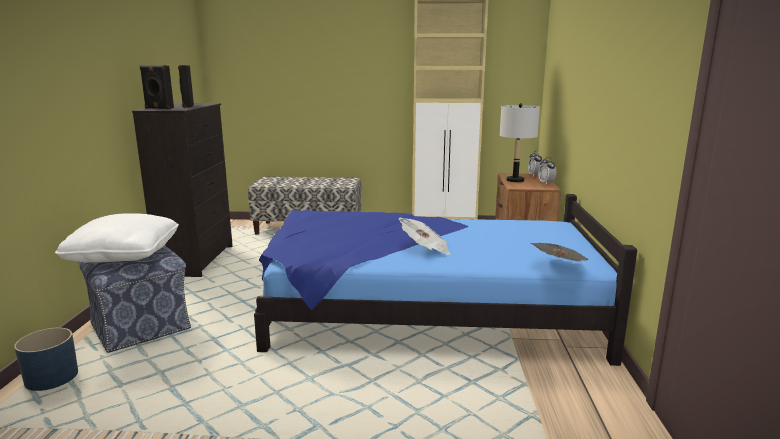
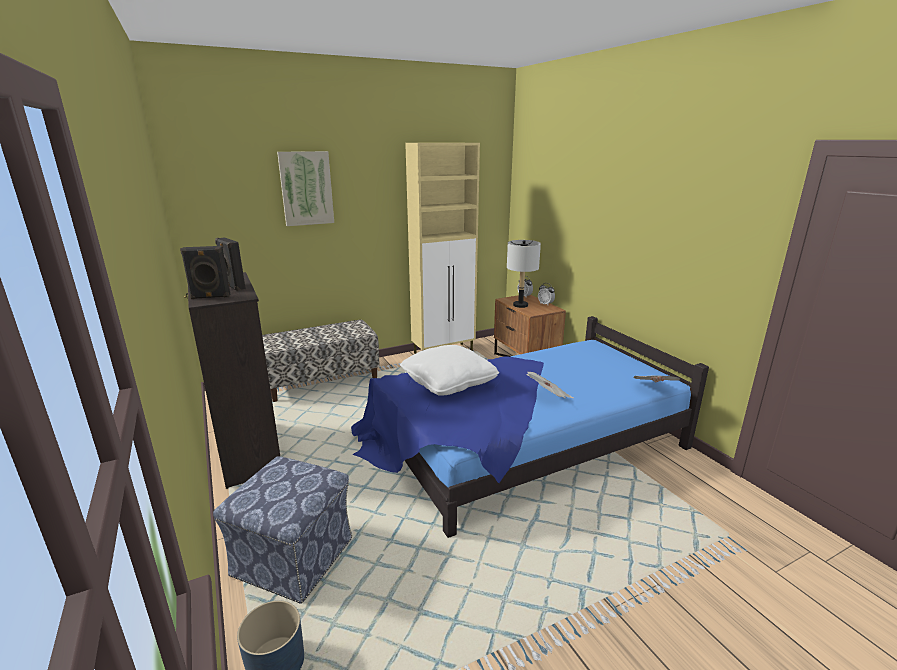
camera: 30 degrees left, 5 degrees up
(123, 255) = (275, 489): white pillow -> white pillow (448, 382)
(316, 44) = (306, 188): none -> picture

